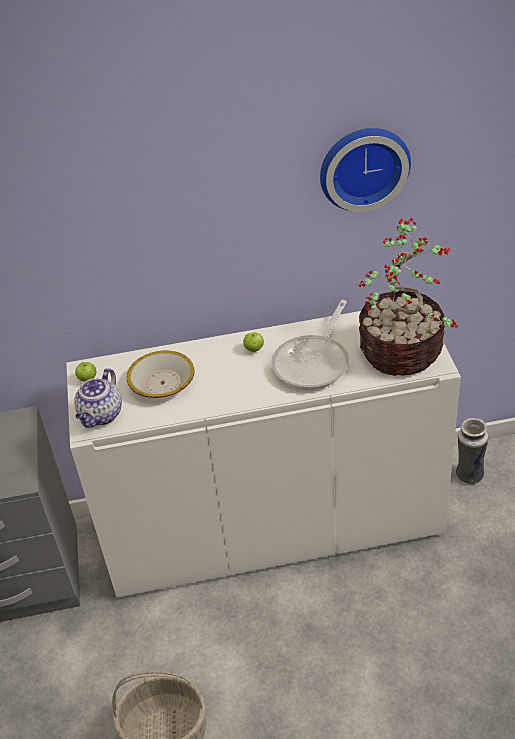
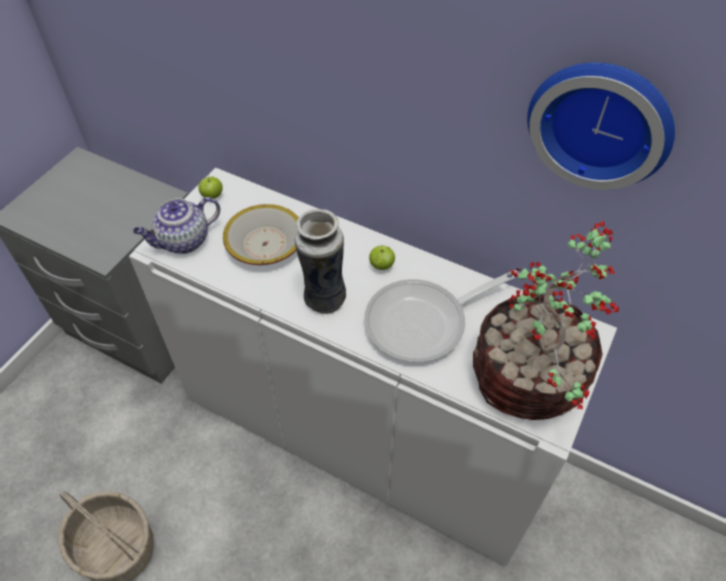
camera: 35 degrees right, 10 degrees up
(468, 475) = (587, 523): vase -> vase (324, 298)

